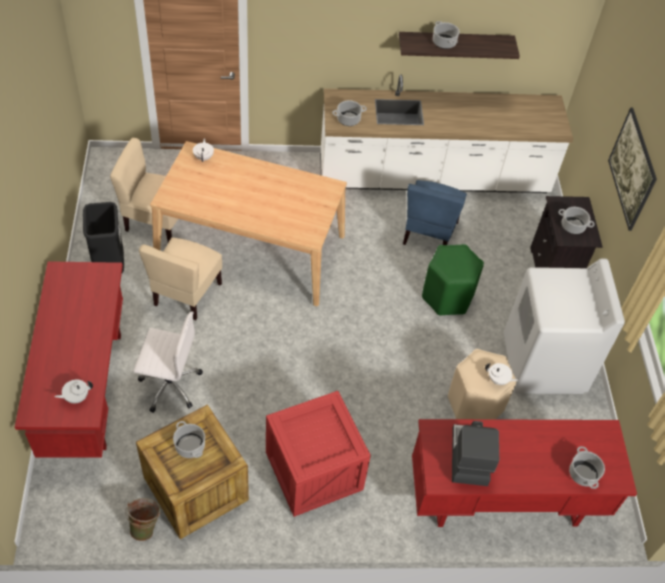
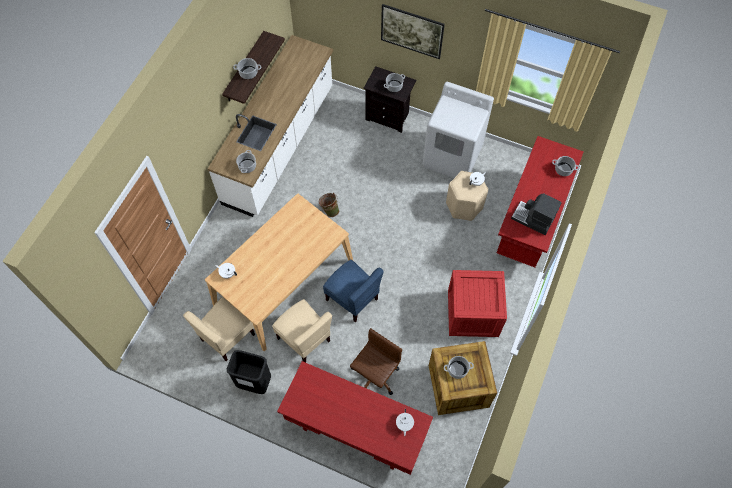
camera: 60 degrees left, 10 degrees up
(146, 526) = (472, 424): green bucket -> green bucket (329, 210)
(169, 384) = (374, 376): white office chair -> brown office chair
(429, 233) = (325, 170): blue chair -> blue chair (352, 299)
(447, 297) = (381, 183): green stool -> none

